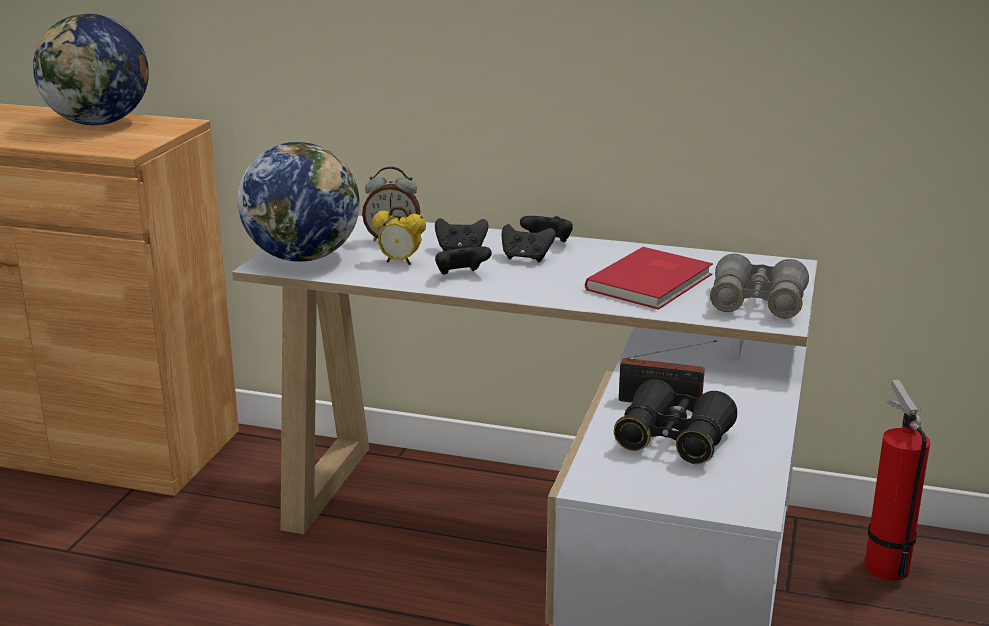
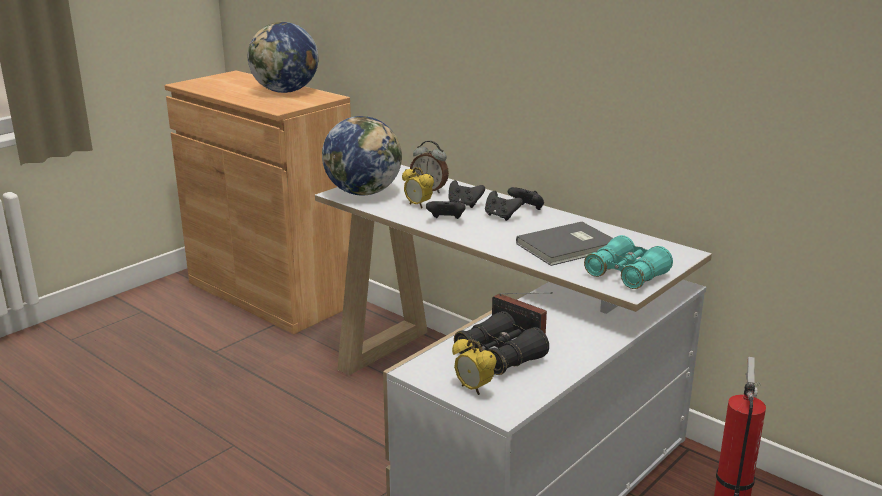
camera: 25 degrees right, 0 degrees up
(653, 282) = (569, 247): red book -> grey book
(685, 489) = (473, 389): none -> alarm clock
(757, 303) = (626, 275): grey binoculars -> turquoise binoculars

